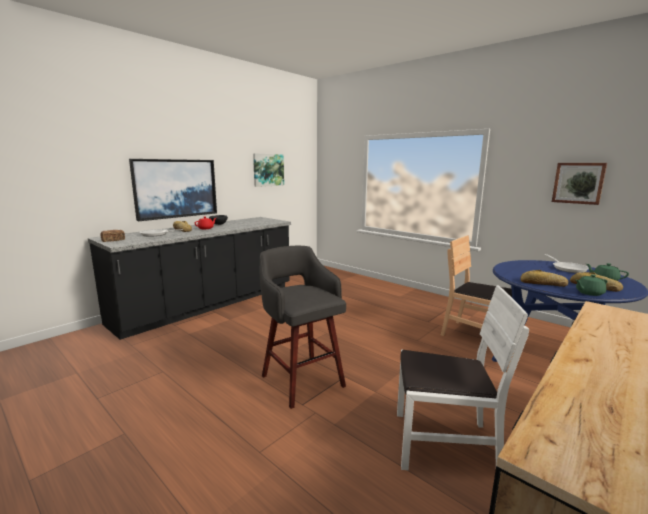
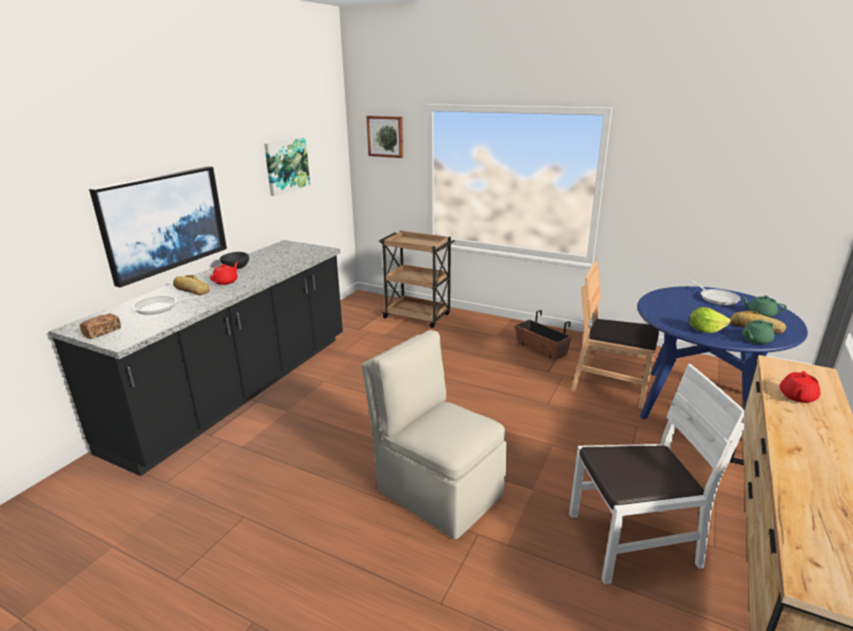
camera: 15 degrees left, 10 degrees up
(301, 379) = (437, 490): grey stool -> beige chair
(348, 280) = (418, 316): none -> brown cart
(429, 308) = (541, 349): none -> planter
(543, 283) = (704, 330): bread -> lettuce
(578, 183) = (720, 185): picture -> picture (385, 136)
(608, 328) = (797, 397): none -> red teapot

